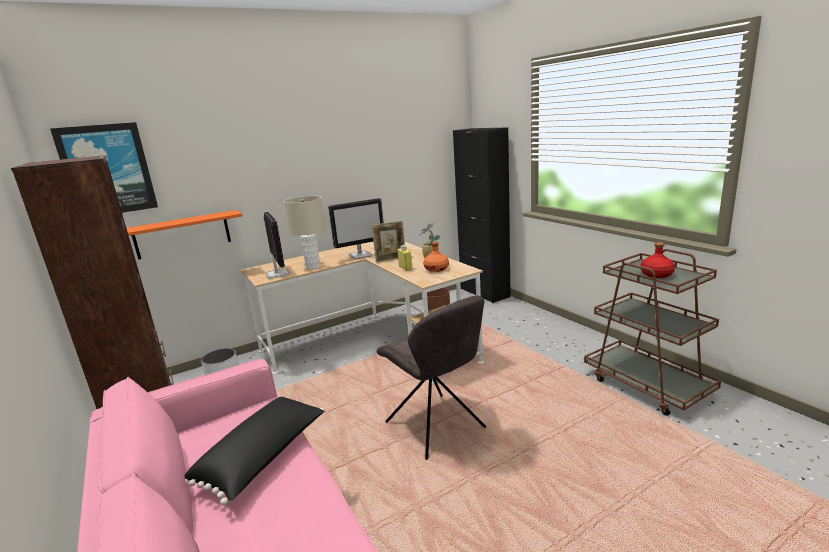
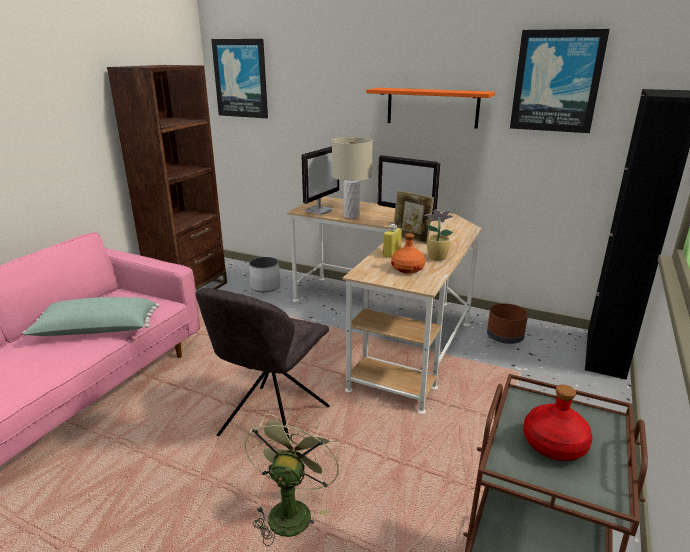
camera: 55 degrees right, 5 degrees up
(182, 234) = (282, 148): orange shelf -> orange shelf (432, 107)
(264, 458) = (97, 331): black pillow -> green pillow
(408, 132) = (556, 81): none -> picture
(534, 440) = (291, 509): none -> green fan

